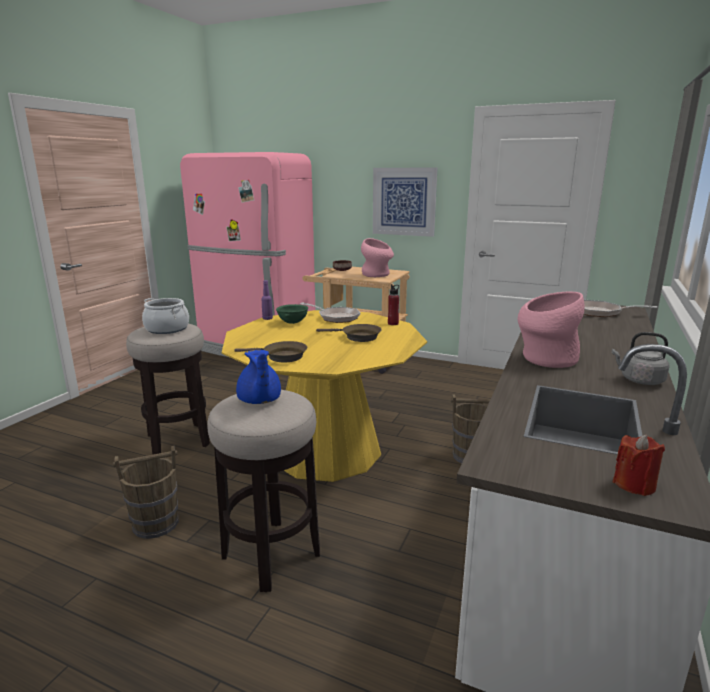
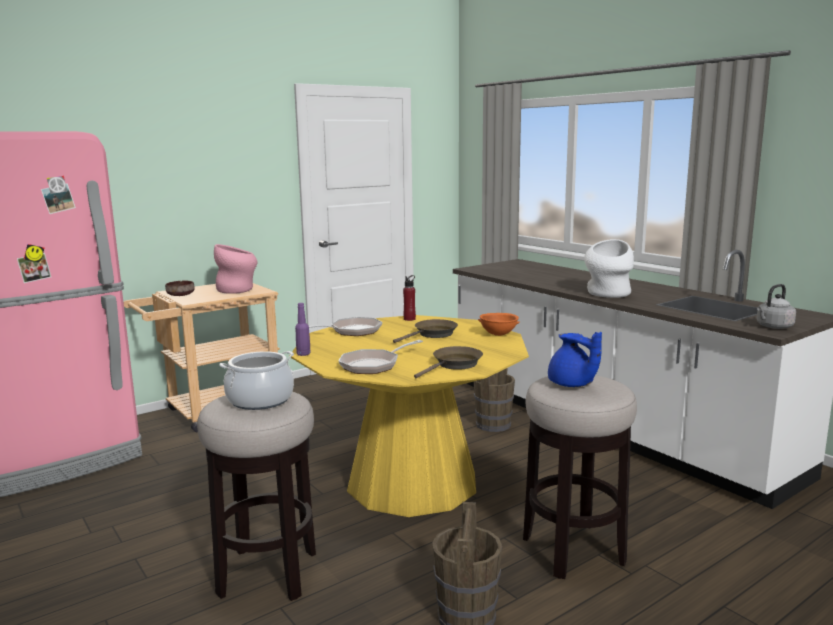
camera: 60 degrees left, 5 degrees down
(259, 400) = (572, 384): blue teapot -> blue teapot turned 45 degrees clockwise
(292, 323) = (340, 347): green bowl -> none
(387, 355) = (498, 334): none -> orange bowl
(404, 201) = (226, 194): picture -> none
(544, 359) = (608, 294): pink vase -> white vase
(601, 312) = (518, 267): frying pan -> frying pan (374, 365)
(634, 484) = (799, 317): red candle -> none
(639, 380) = (662, 288): grey kettle -> grey kettle (773, 327)

